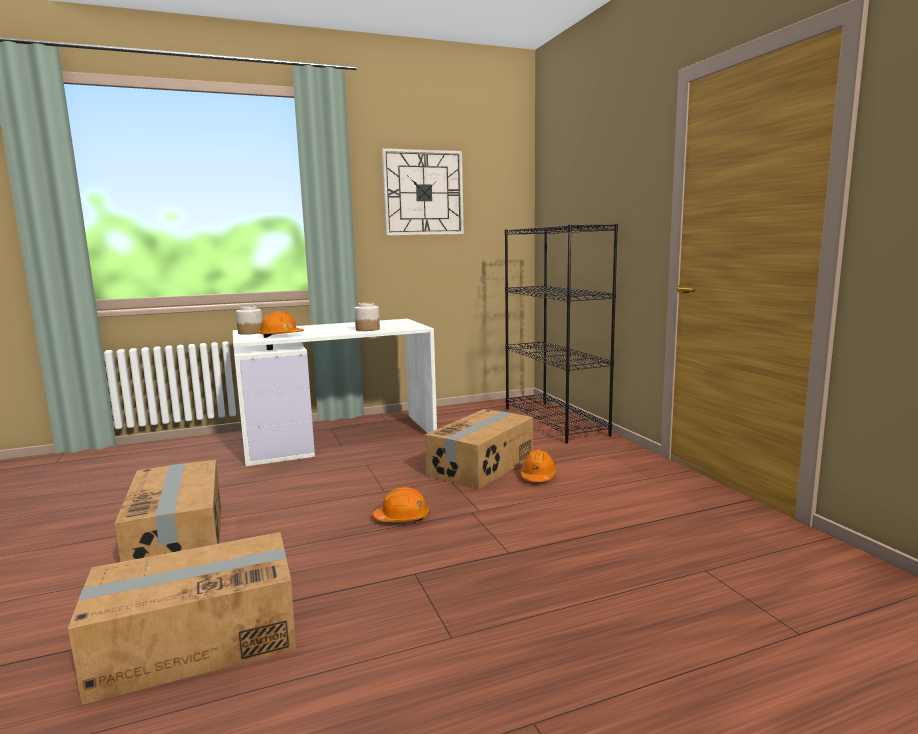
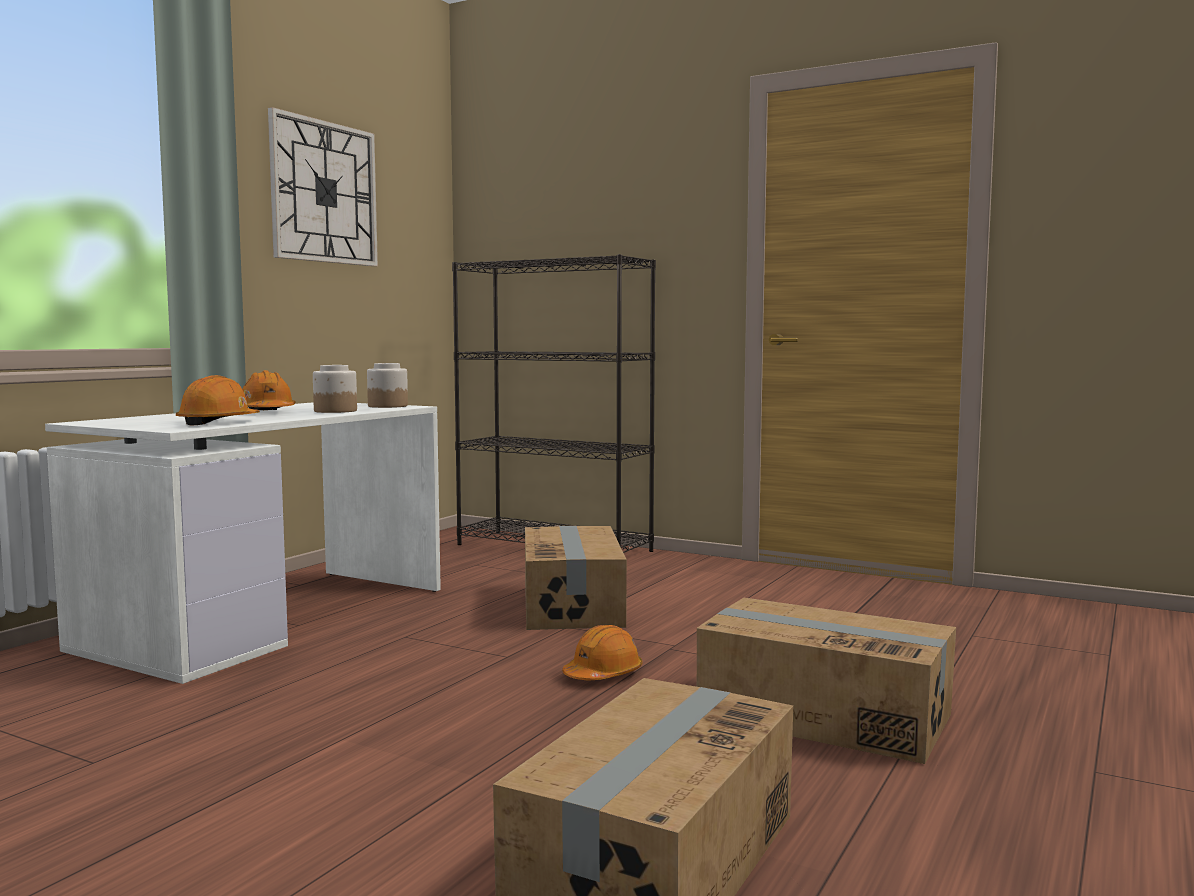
camera: 40 degrees left, 5 degrees down
(179, 538) = (312, 789): cardboard box -> cardboard box (824, 715)
(250, 332) = (118, 423): jar -> jar (387, 406)
(538, 476) = (663, 601): orange hard hat -> orange hard hat (267, 412)

